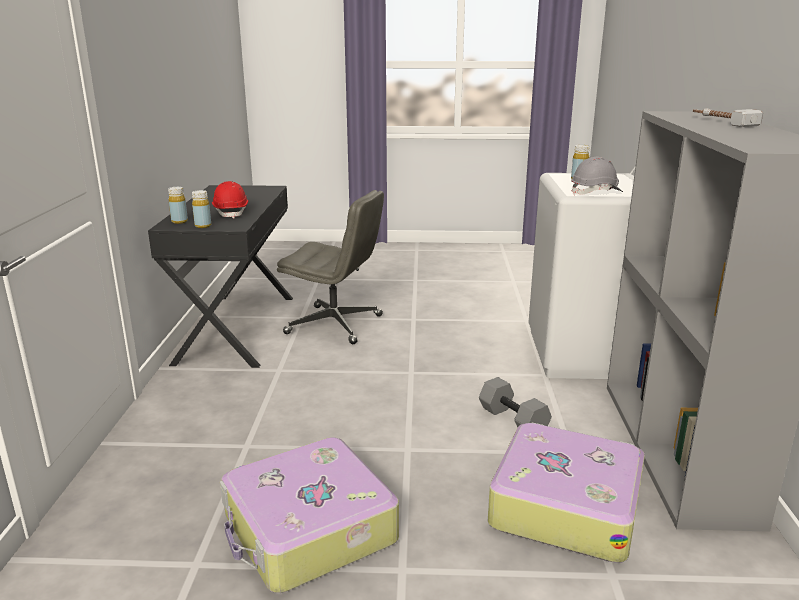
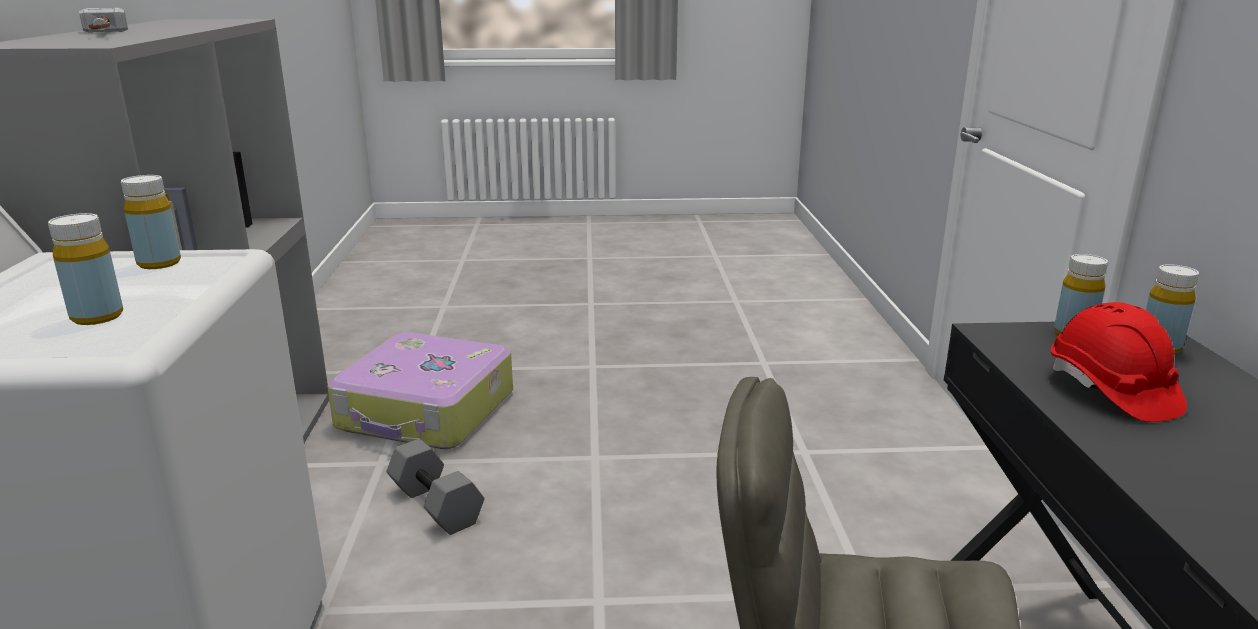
camera: 175 degrees right, 0 degrees up
(308, 530) = (682, 384): suitcase -> none
(596, 192) = (159, 263): grey hard hat -> yellow bottle

